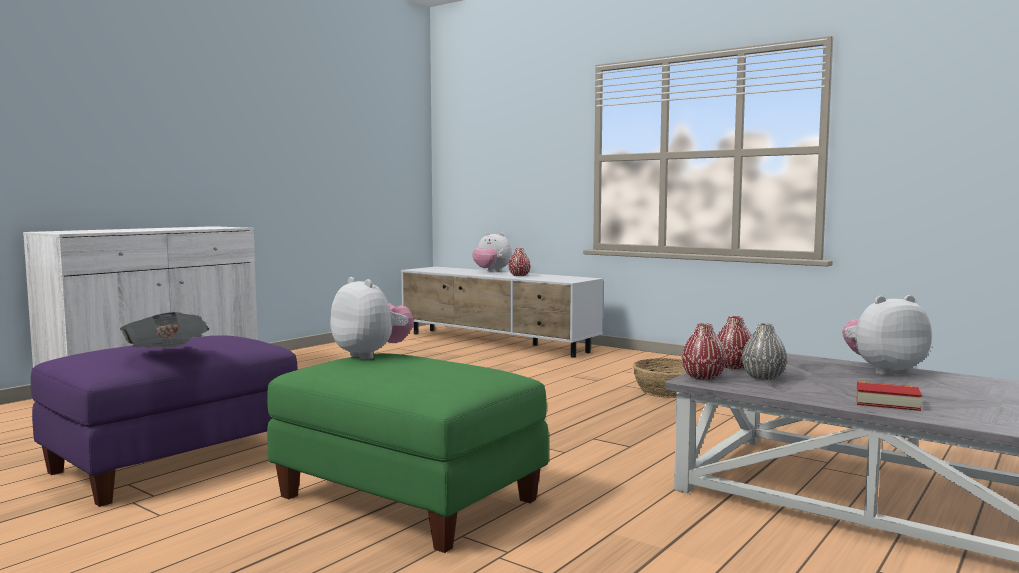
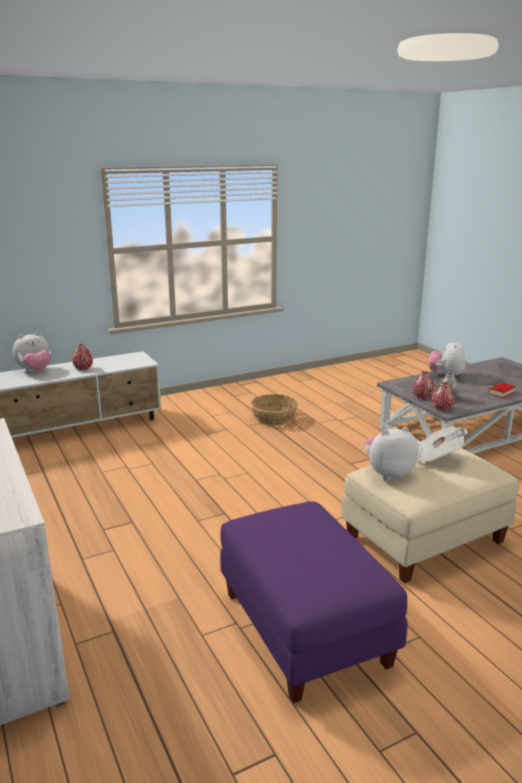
camera: 65 degrees left, 15 degrees up
(167, 354) = (347, 545): newspaper -> newspaper (435, 457)
(405, 498) = (424, 540): green ottoman -> beige ottoman

